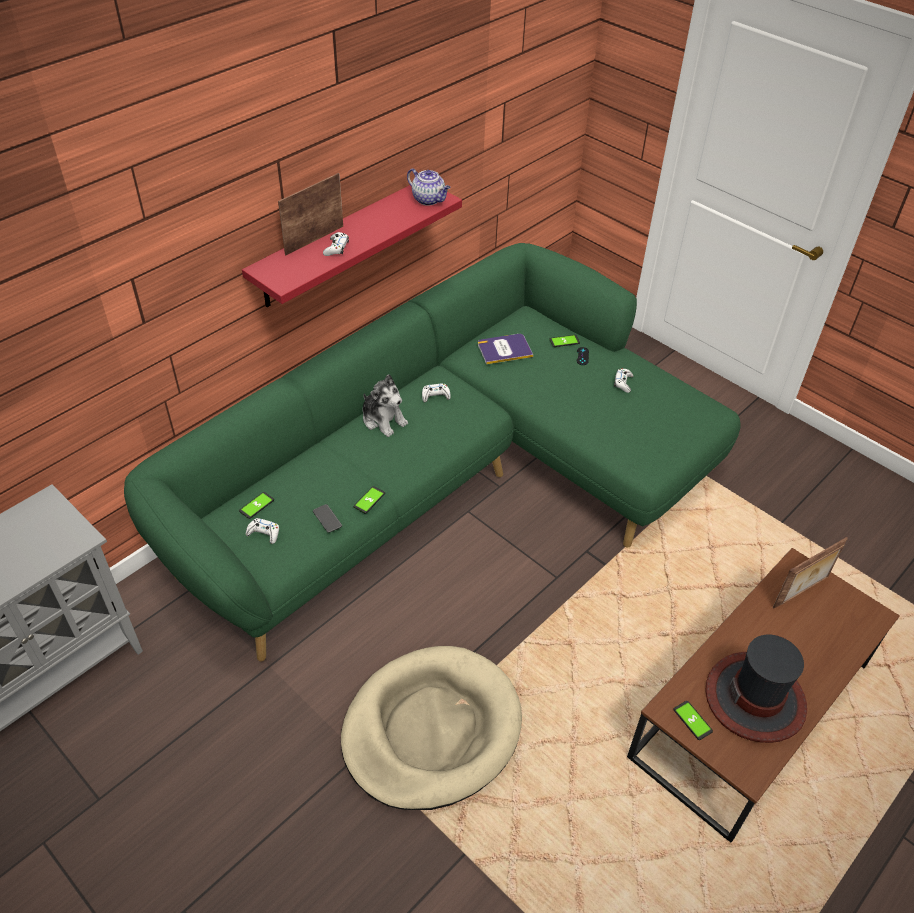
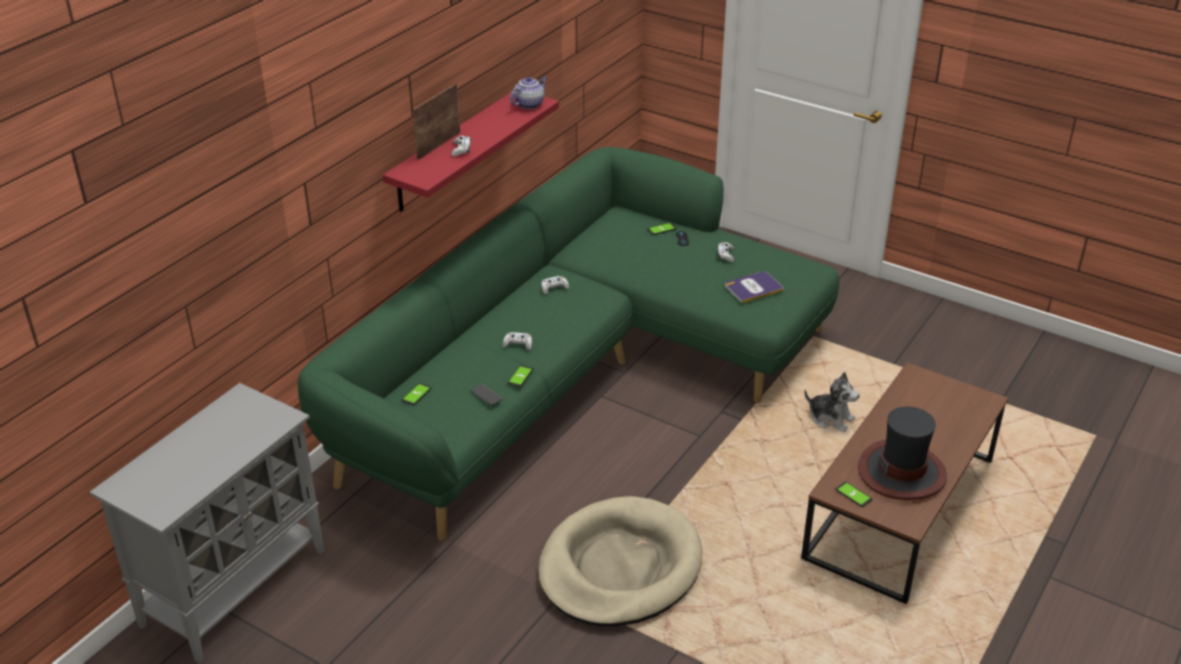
camera: 10 degrees left, 10 degrees down
(264, 533) = (431, 414): white game controller -> white game controller (518, 344)
(383, 420) = (511, 313): plush toy -> plush toy (830, 418)
(429, 200) = (529, 104): teapot -> teapot turned 75 degrees counterclockwise
(504, 349) = (607, 242): book -> book (753, 288)
(801, 592) = (923, 393): picture frame -> none

